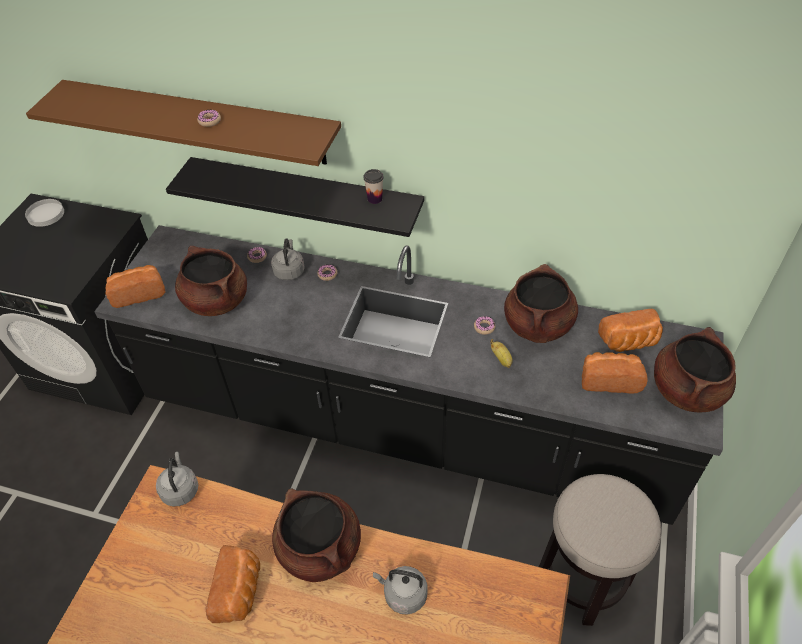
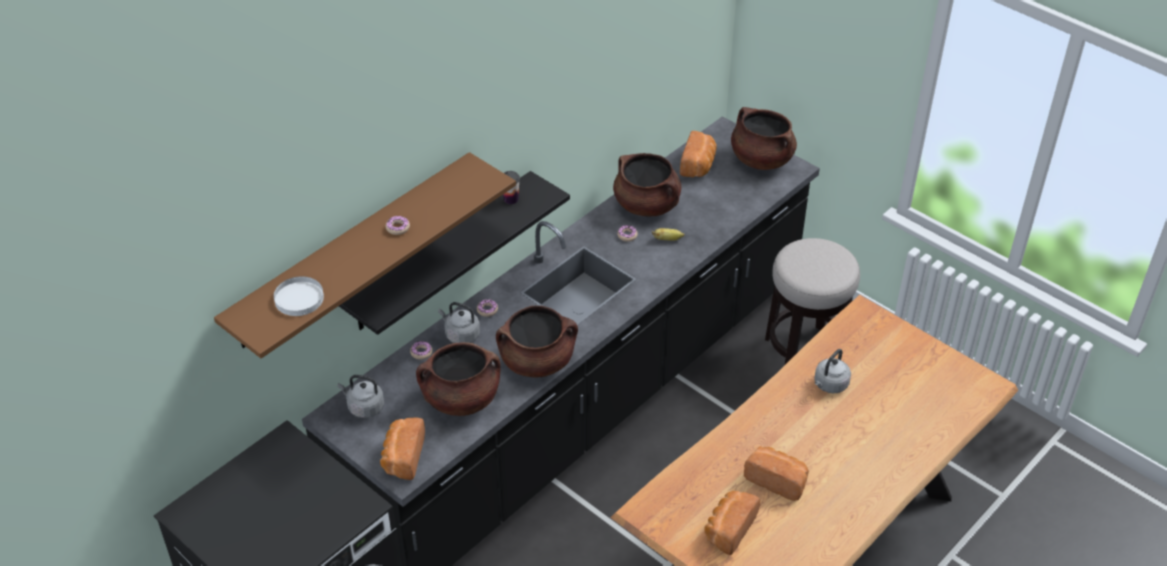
camera: 65 degrees left, 5 degrees down
(45, 214) = (212, 506): white plate -> white plate (299, 299)
(180, 489) = (656, 496): grey kettle -> grey kettle (364, 407)
(320, 549) = (766, 420): brown cooking pot -> brown cooking pot (537, 361)
(609, 379) = (726, 191): bread -> bread (728, 529)

